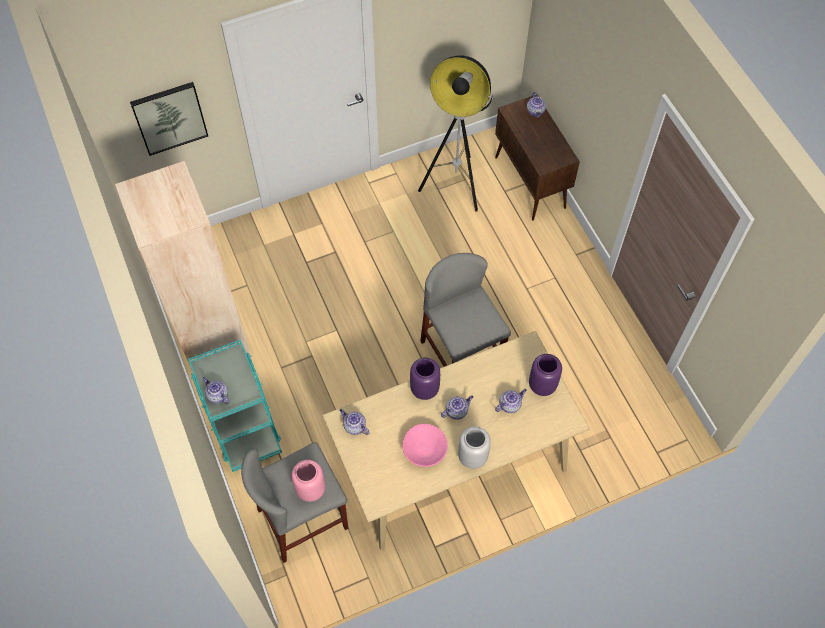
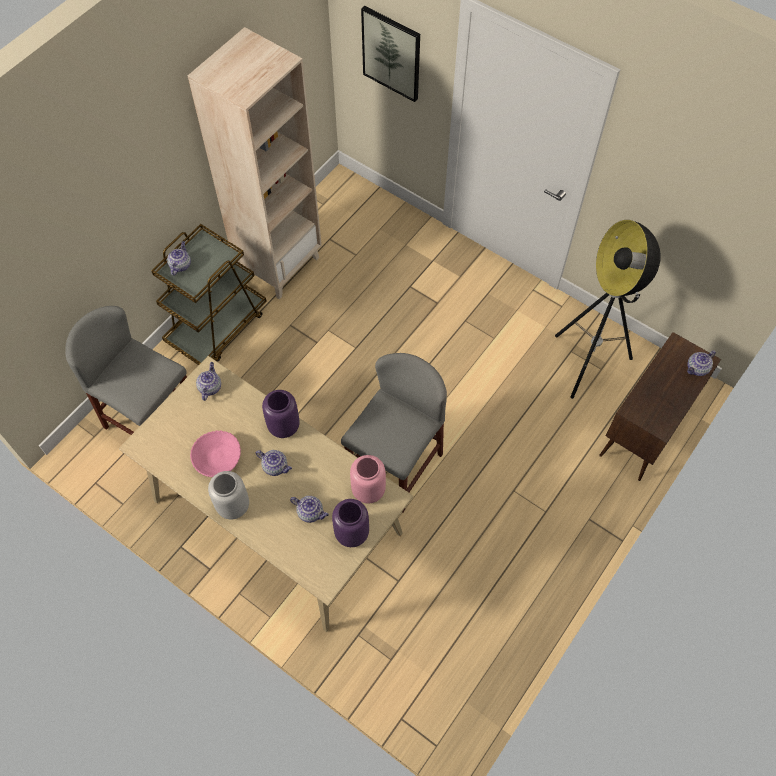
camera: 60 degrees right, 0 degrees up
(242, 424) = (217, 326): turquoise cart -> brown cart
(311, 489) = (132, 387): pink vase -> pink vase (368, 491)

